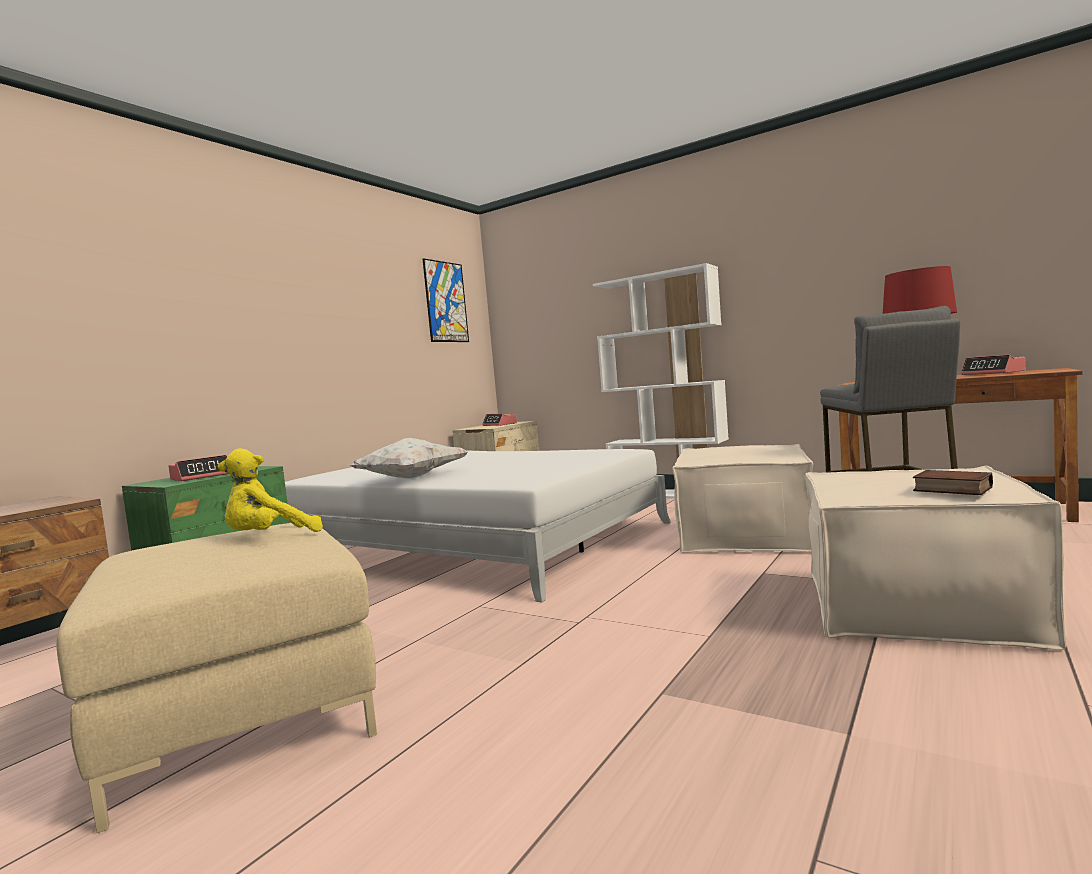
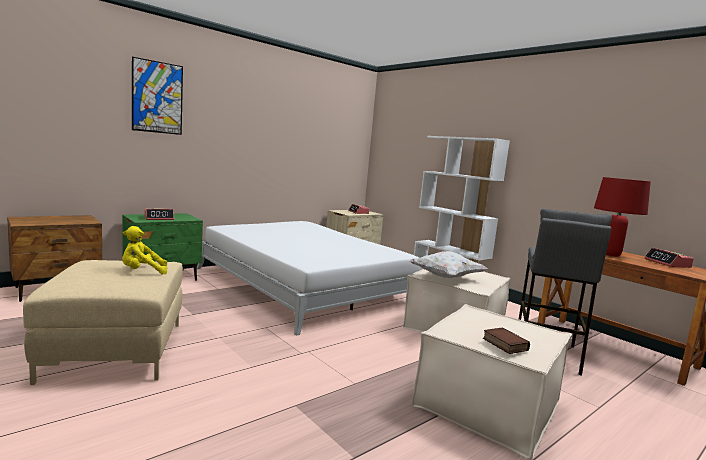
camera: 15 degrees right, 5 degrees up
(411, 478) = (264, 243): white pillow -> white pillow (446, 277)
(446, 302) = (340, 129): picture -> picture (157, 97)

